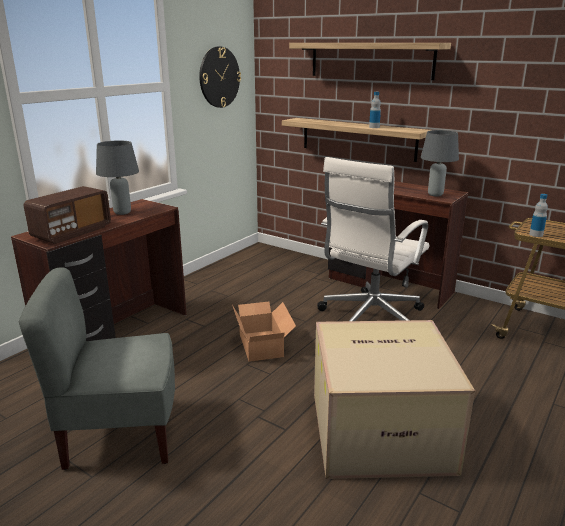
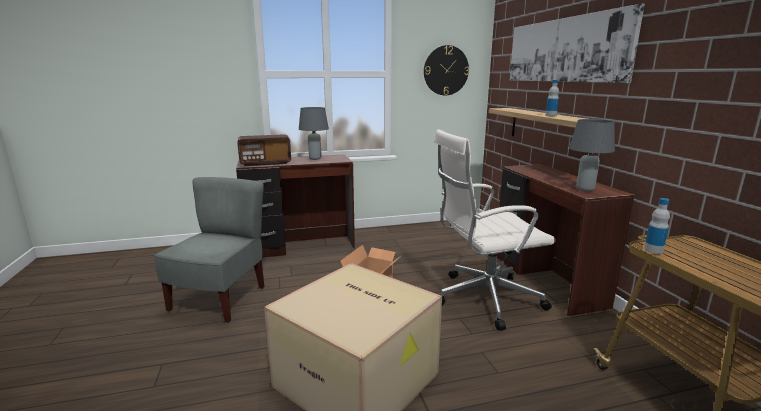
camera: 40 degrees right, 5 degrees down
(120, 434) = (220, 299): grey chair -> grey chair turned 75 degrees clockwise
(370, 60) = (564, 50): shelf -> picture

